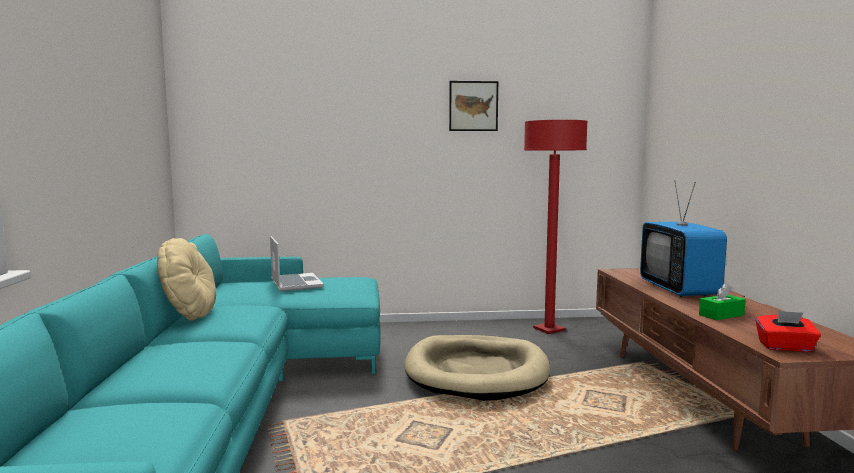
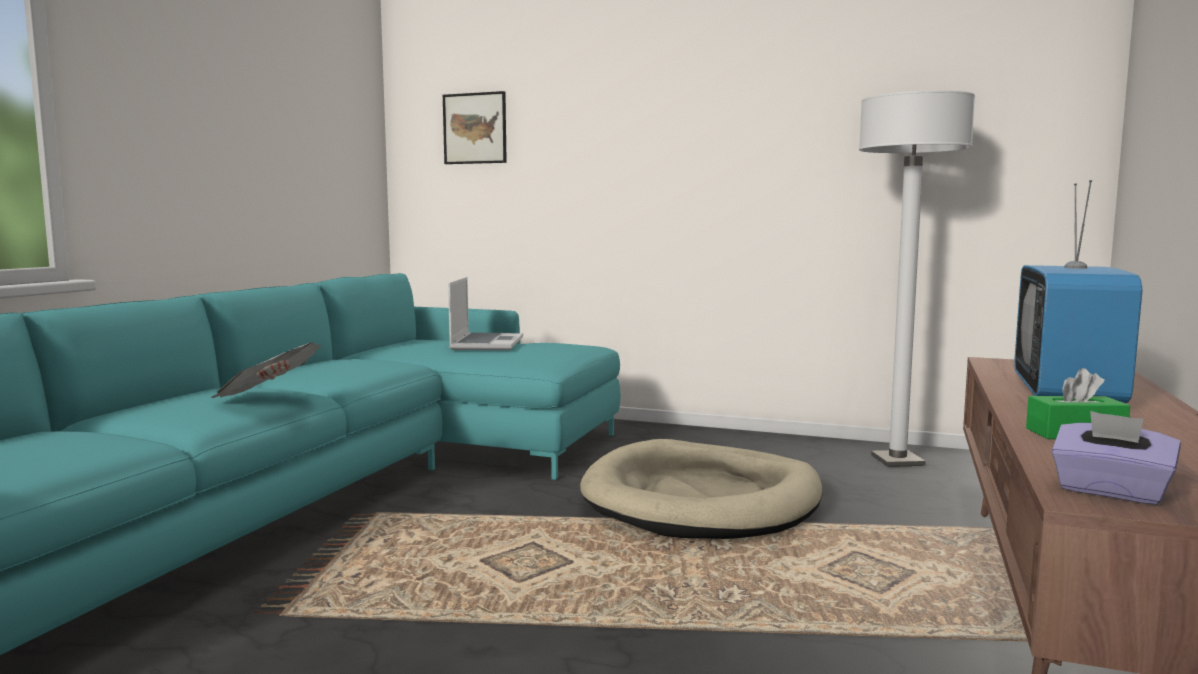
camera: 25 degrees right, 0 degrees up
(190, 316) = (307, 364): beige pillow -> none
(227, 352) = (268, 399): none -> newspaper
(473, 106) = (792, 84): picture -> picture (475, 128)
(549, 329) = (897, 461): red floor lamp -> white floor lamp
(785, 347) = (1110, 492): red tissue box -> purple tissue box

